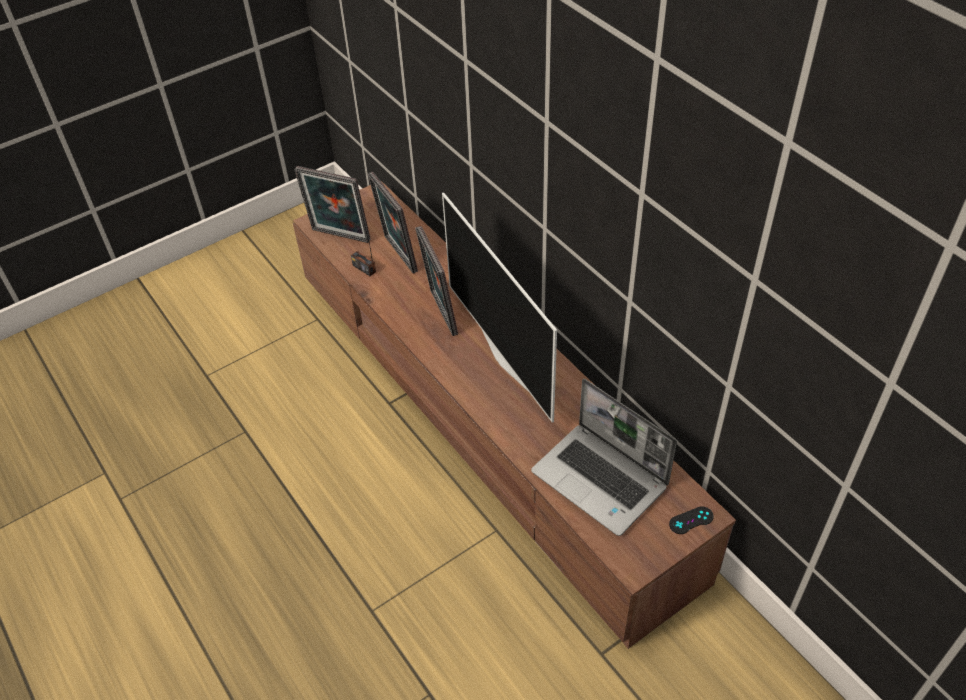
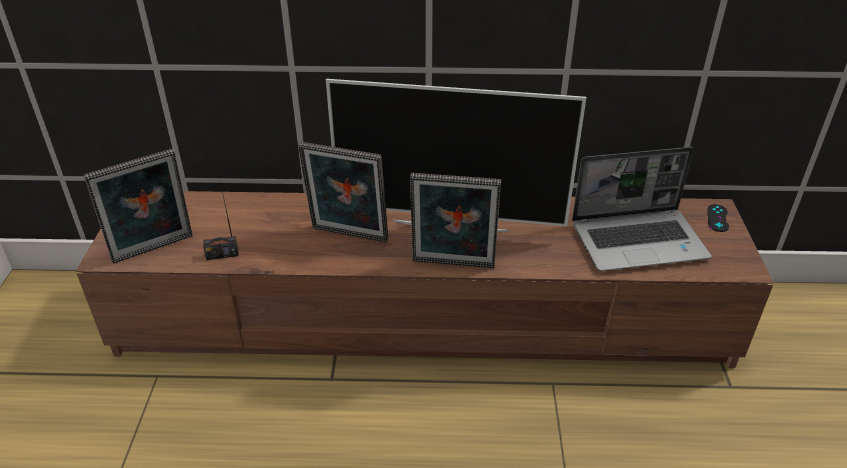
camera: 55 degrees left, 10 degrees down
(397, 255) = (237, 226): picture frame -> picture frame (453, 266)

